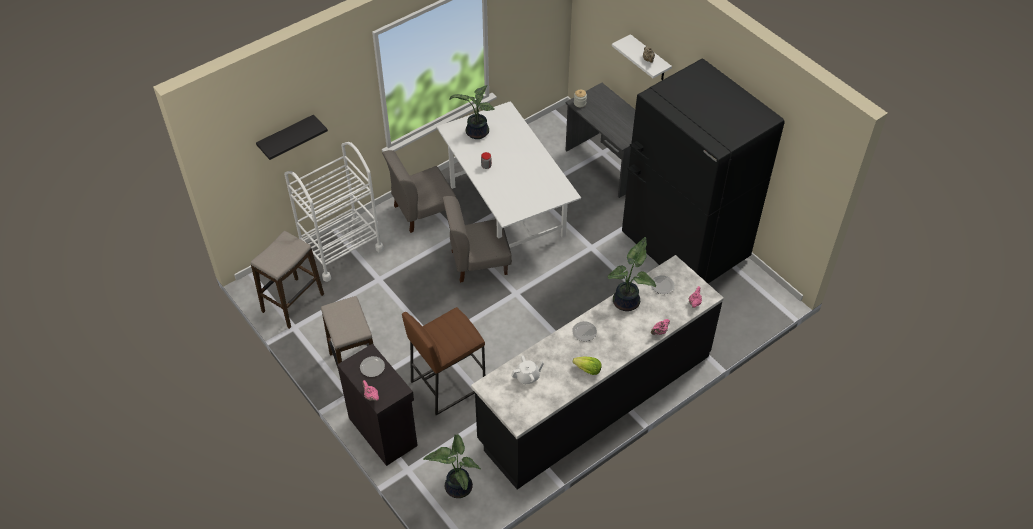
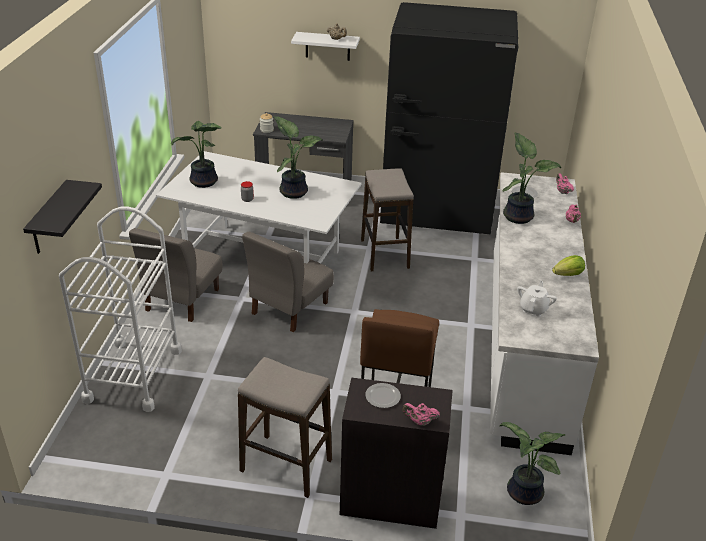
camera: 45 degrees left, 15 degrees down
(292, 303) = (135, 453): stool -> stool (384, 254)
(524, 177) = (294, 191): none -> potted plant
(584, 332) = (522, 252): plate -> none
(595, 397) = (524, 343): black counter -> white counter

